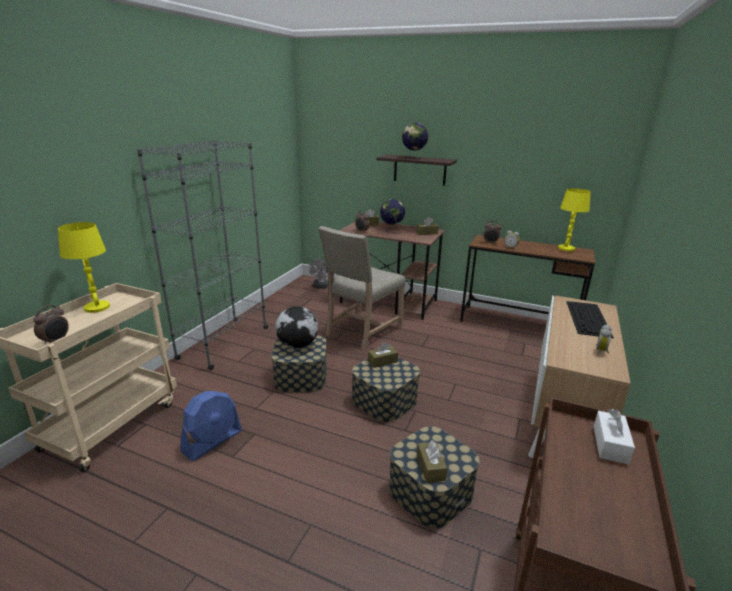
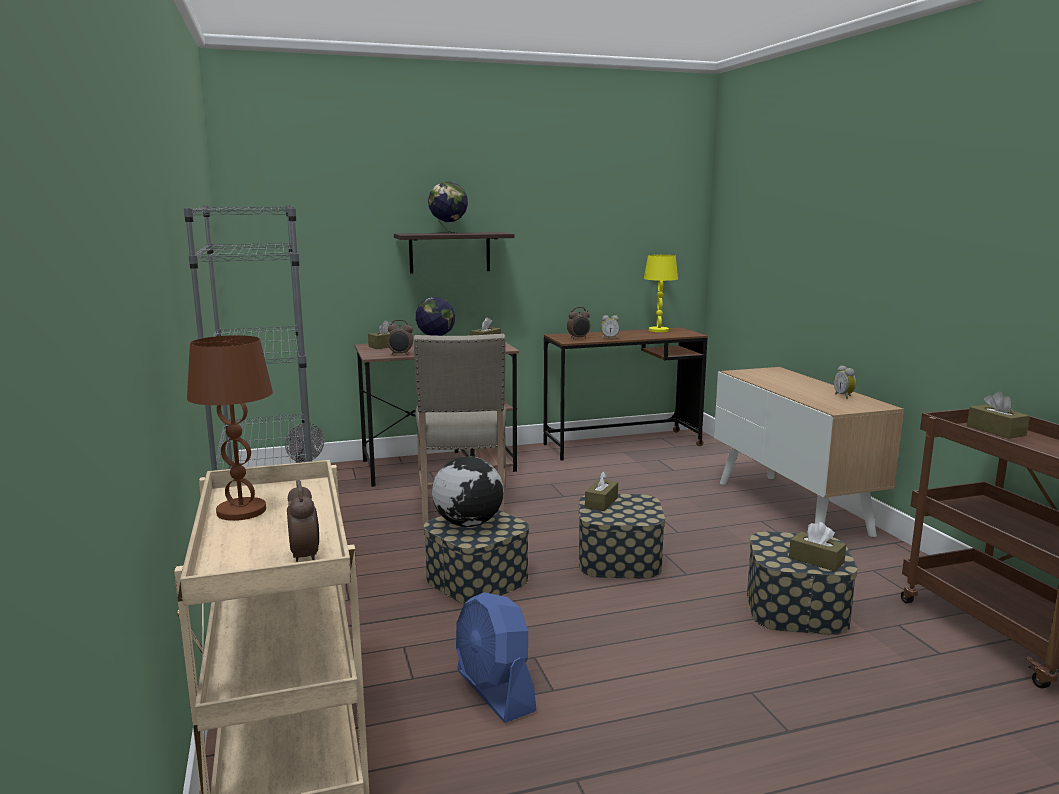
camera: 40 degrees left, 10 degrees down
(97, 307) = (242, 511): yellow table lamp -> brown table lamp
(212, 441) = (495, 691): blue fan -> blue fan turned 150 degrees clockwise
(588, 319) = (784, 379): keyboard -> none
(610, 444) = (996, 431): white tissue box -> brown tissue box

